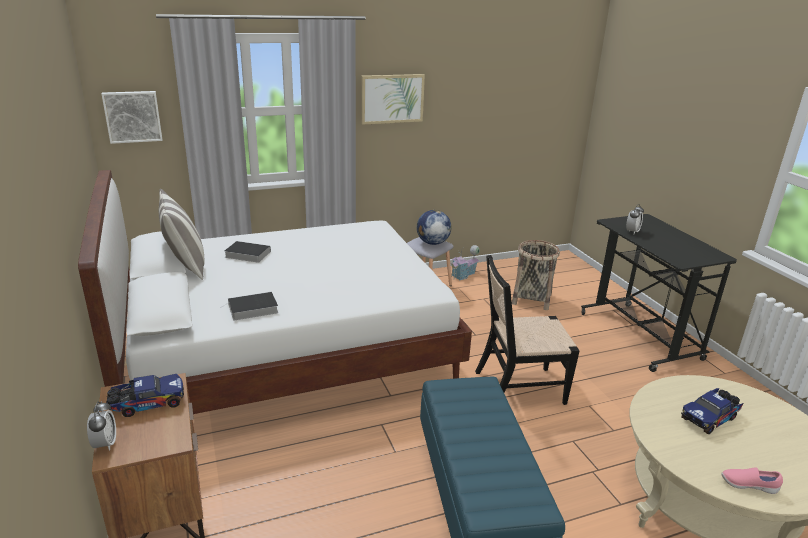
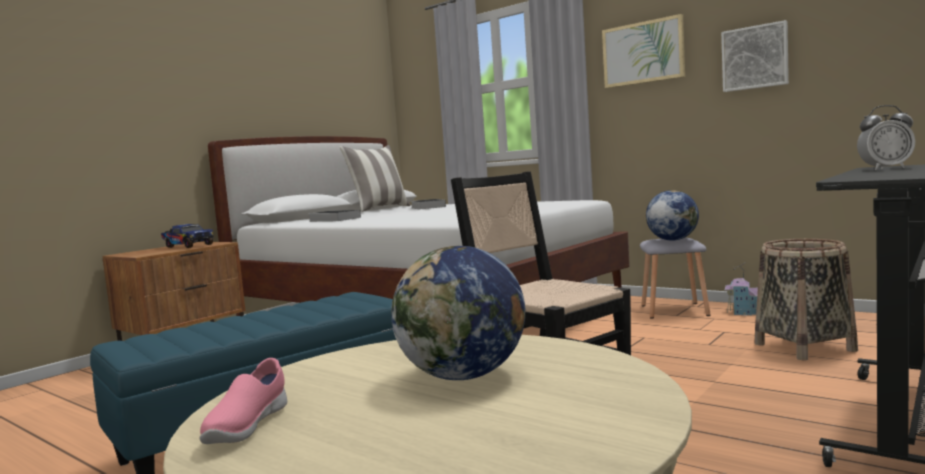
camera: 60 degrees right, 20 degrees down
(105, 444) = (134, 251): alarm clock -> none
(133, 116) = (418, 99): picture -> picture (755, 57)
(710, 418) = (463, 376): toy truck -> globe
(748, 485) = (246, 428): pink shoe -> pink shoe turned 150 degrees counterclockwise

